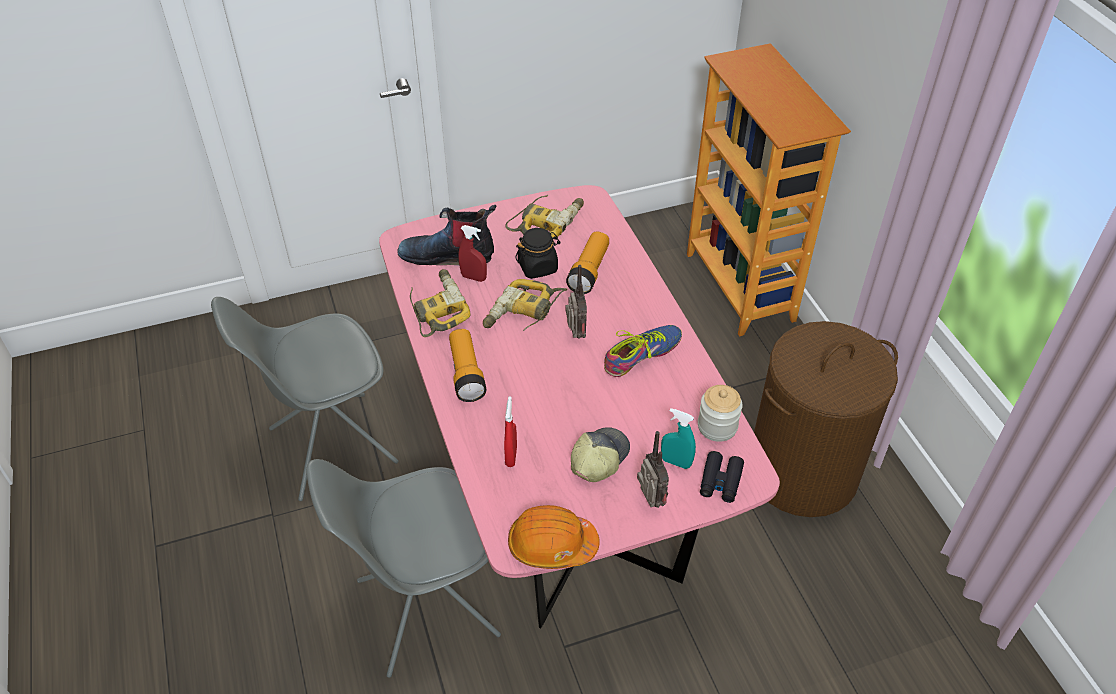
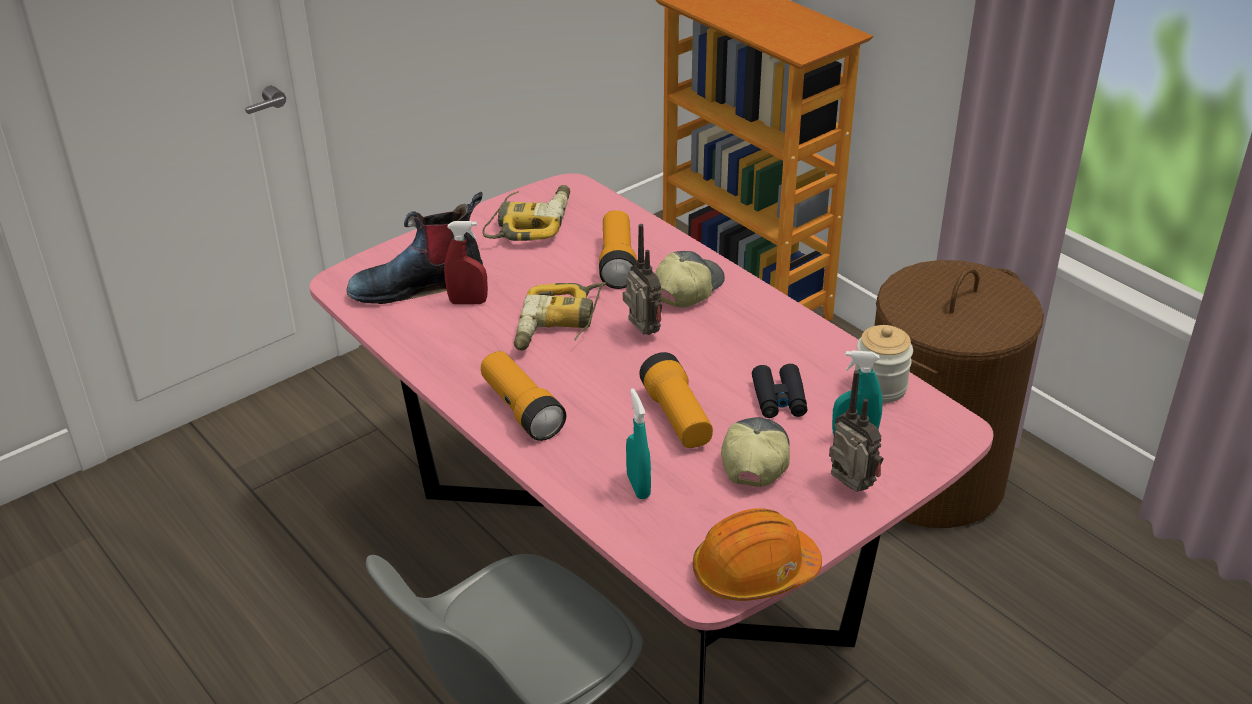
camera: 20 degrees left, 10 degrees down
(330, 446) = (286, 620): grey chair -> none
(437, 309) = (437, 347): power drill -> none
(511, 456) = (638, 486): red spray bottle -> turquoise spray bottle
(538, 267) = (548, 272): black jar -> none
(564, 410) = (677, 417): none -> flashlight
(626, 306) = (687, 288): none -> cap
(641, 354) = (739, 334): shoe -> none
(720, 481) = (921, 444): black binoculars -> black binoculars (779, 399)

